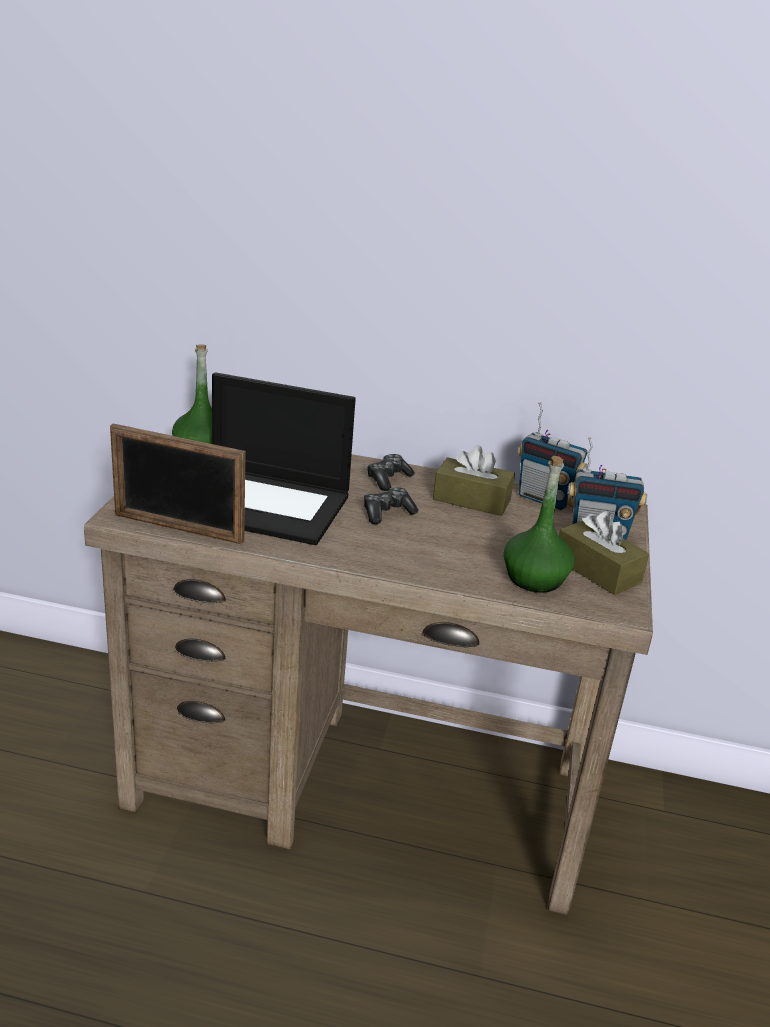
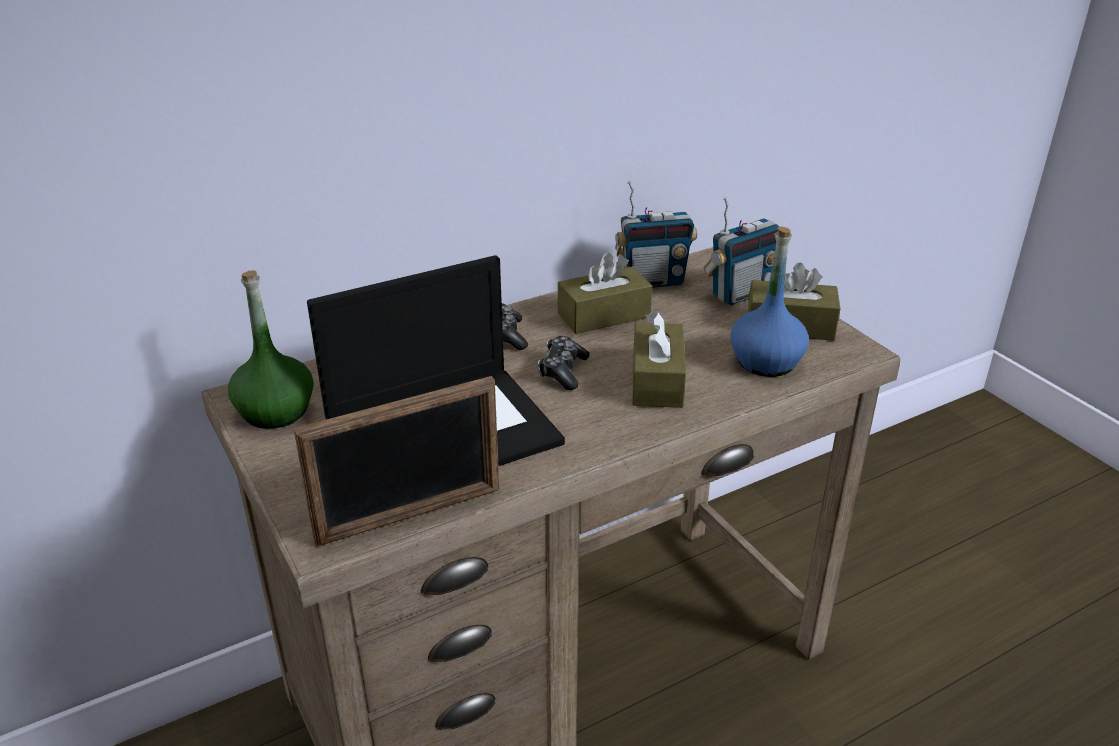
camera: 40 degrees left, 5 degrees up
(436, 548) = (657, 380): none -> brown tissue box
(535, 578) = (766, 361): green bottle -> blue bottle

